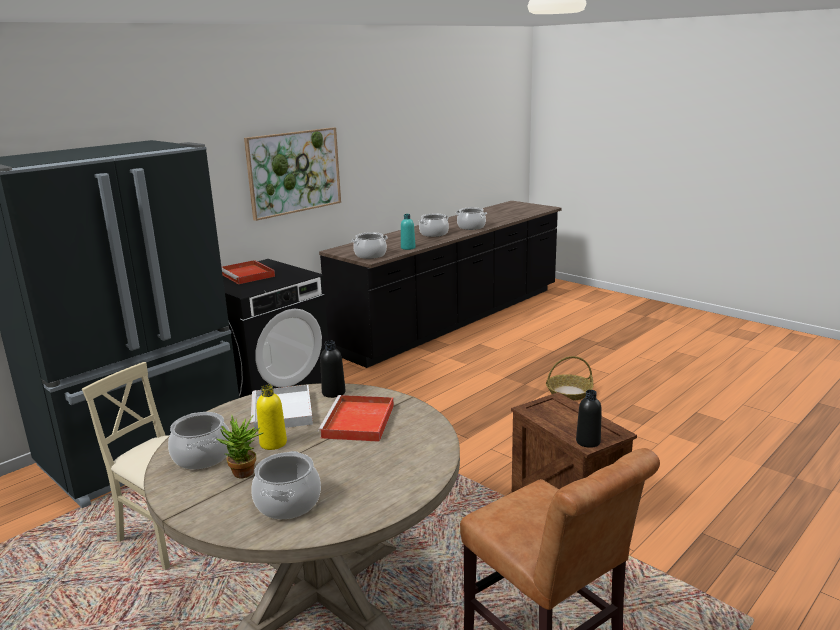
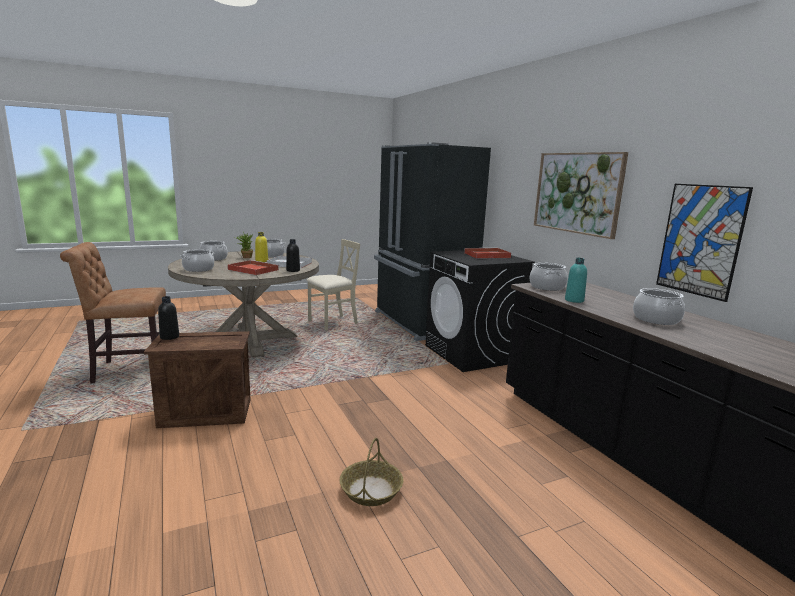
camera: 110 degrees right, 5 degrees down
(391, 181) = (700, 240): none -> picture
(471, 227) = (712, 344): cooking pot -> cooking pot (198, 269)

